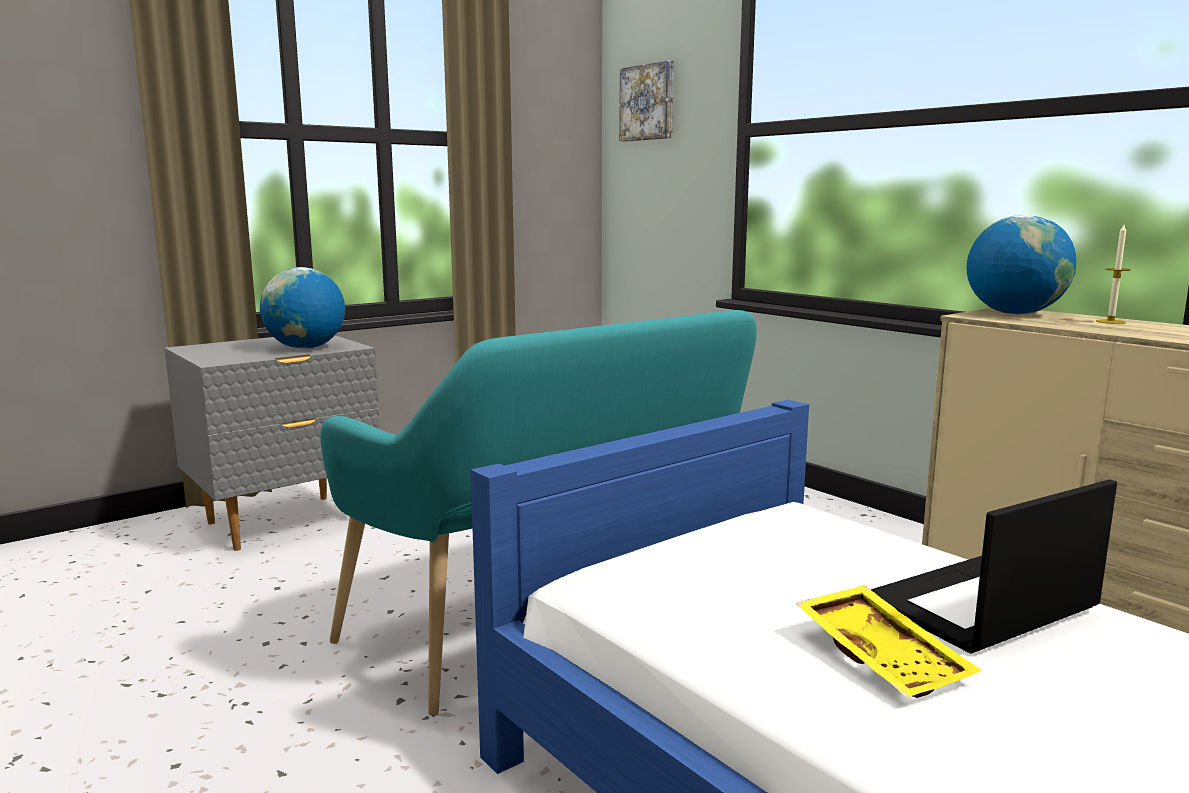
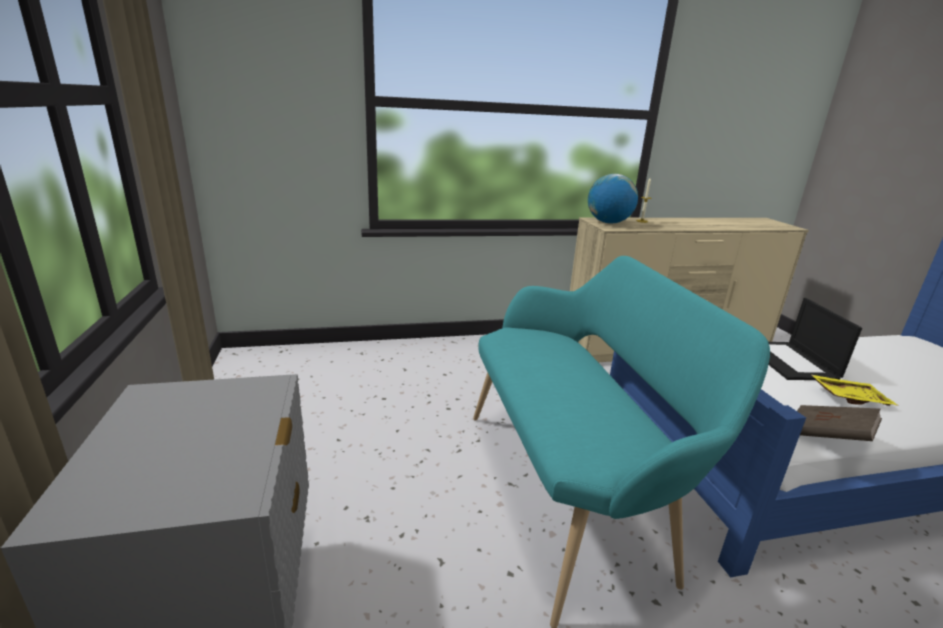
camera: 65 degrees left, 10 degrees up
(305, 348) = (236, 413): globe -> none
(648, 102) = (249, 61): picture -> none
(655, 621) = (827, 437): none -> brown book

